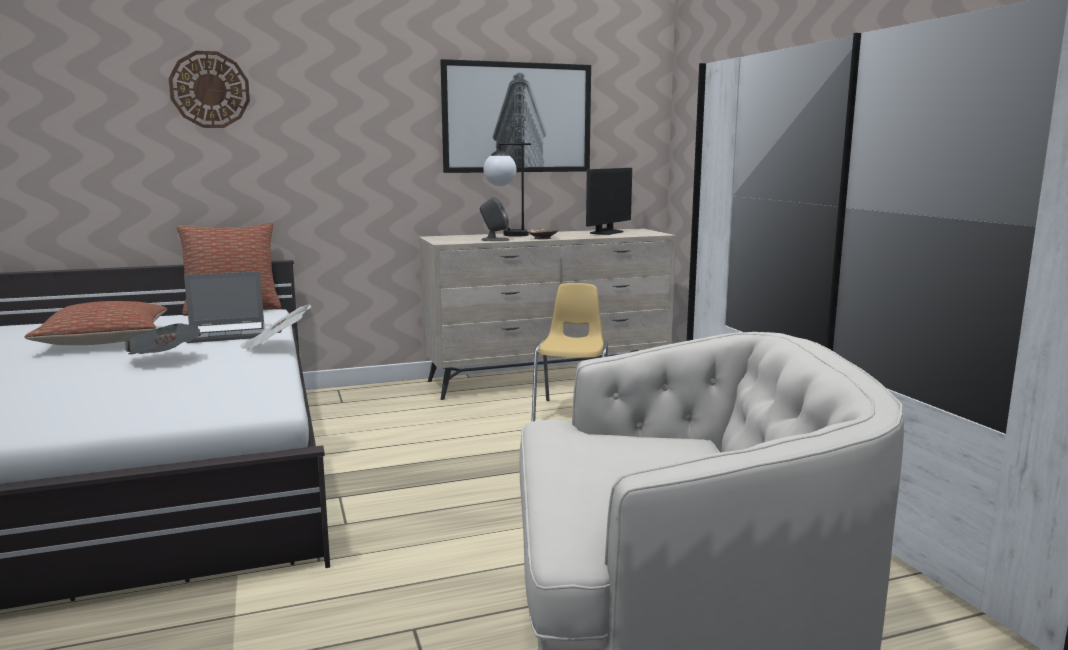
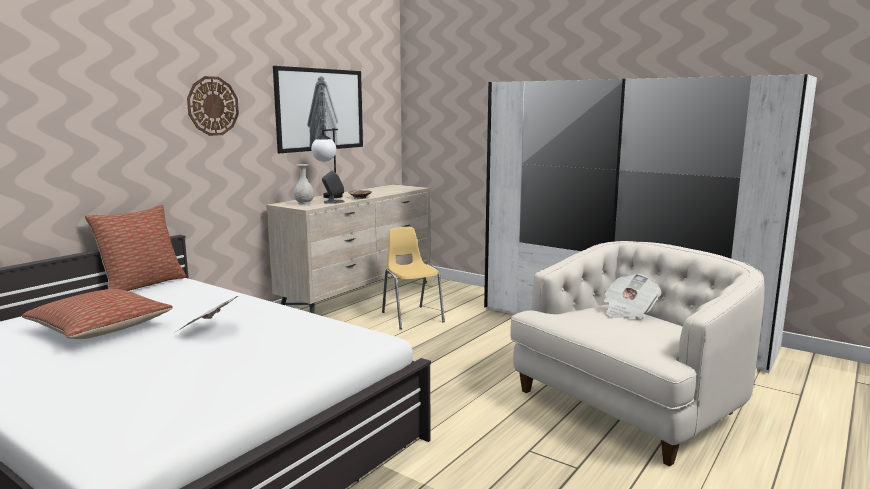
camera: 35 degrees left, 0 degrees up
(210, 90) = (104, 90): wall clock -> wall clock (213, 106)
(227, 334) = (200, 303): laptop -> none
(275, 346) = (268, 304): newspaper -> newspaper (628, 311)
(459, 238) = (304, 203): none -> white vase
(606, 232) = (384, 189): monitor -> none

